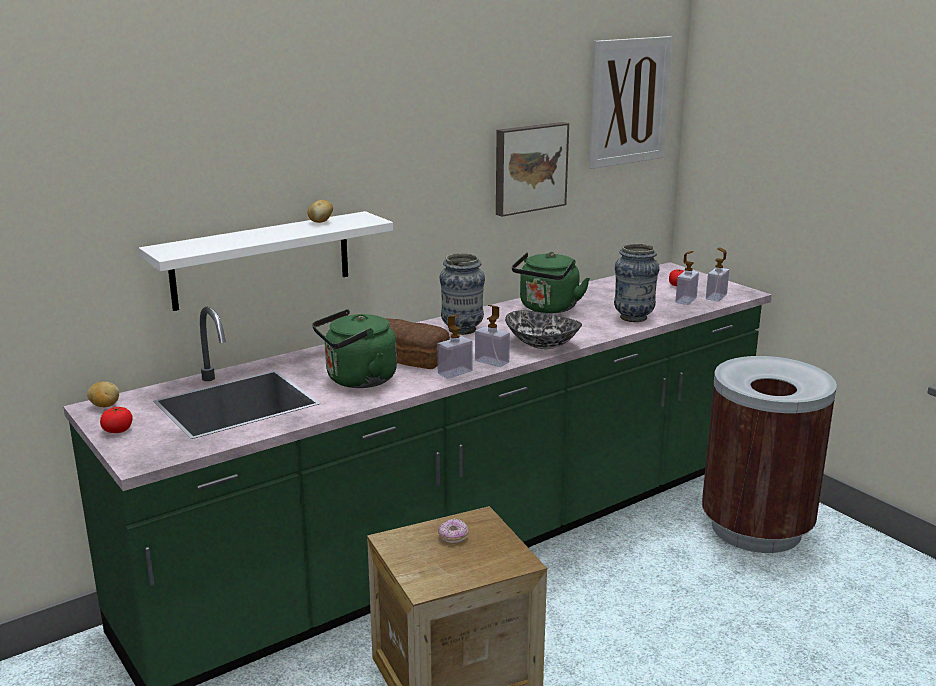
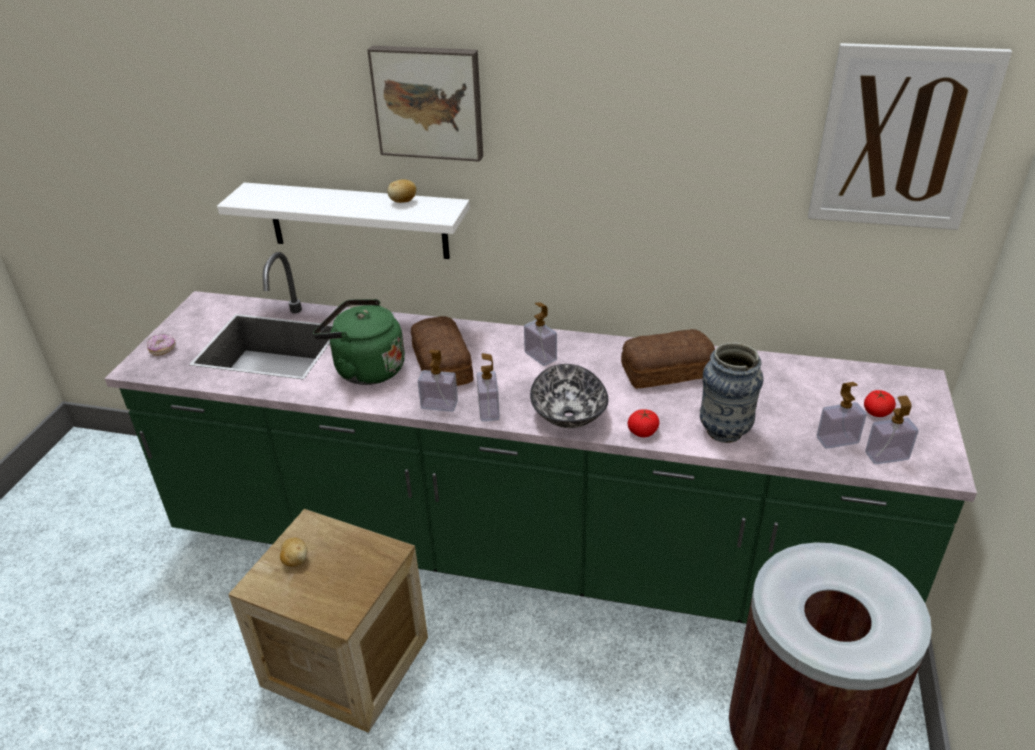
camera: 50 degrees right, 15 degrees up
(104, 406) = (208, 304): potato -> potato (295, 560)
(118, 430) = (176, 331): tomato -> tomato (643, 431)
(453, 537) = (343, 555): donut -> donut (163, 349)
(462, 330) = (540, 356): vase -> soap dispenser
(529, 167) = (702, 196): picture -> picture (429, 102)
(547, 308) = (665, 370): green kettle -> bread

